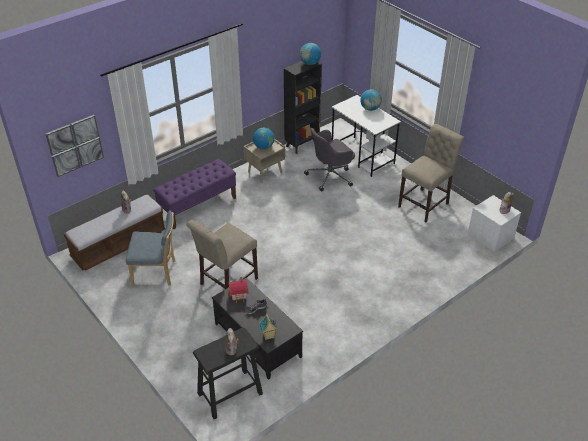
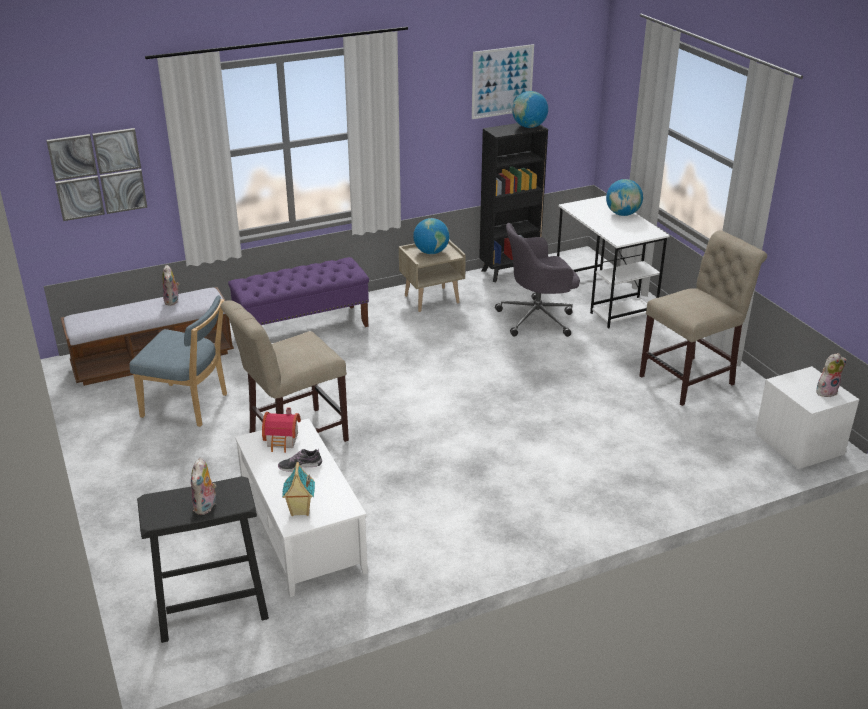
camera: 15 degrees right, 10 degrees down
(258, 340) = (304, 531): black coffee table -> white coffee table
(292, 39) = (502, 81): none -> picture

